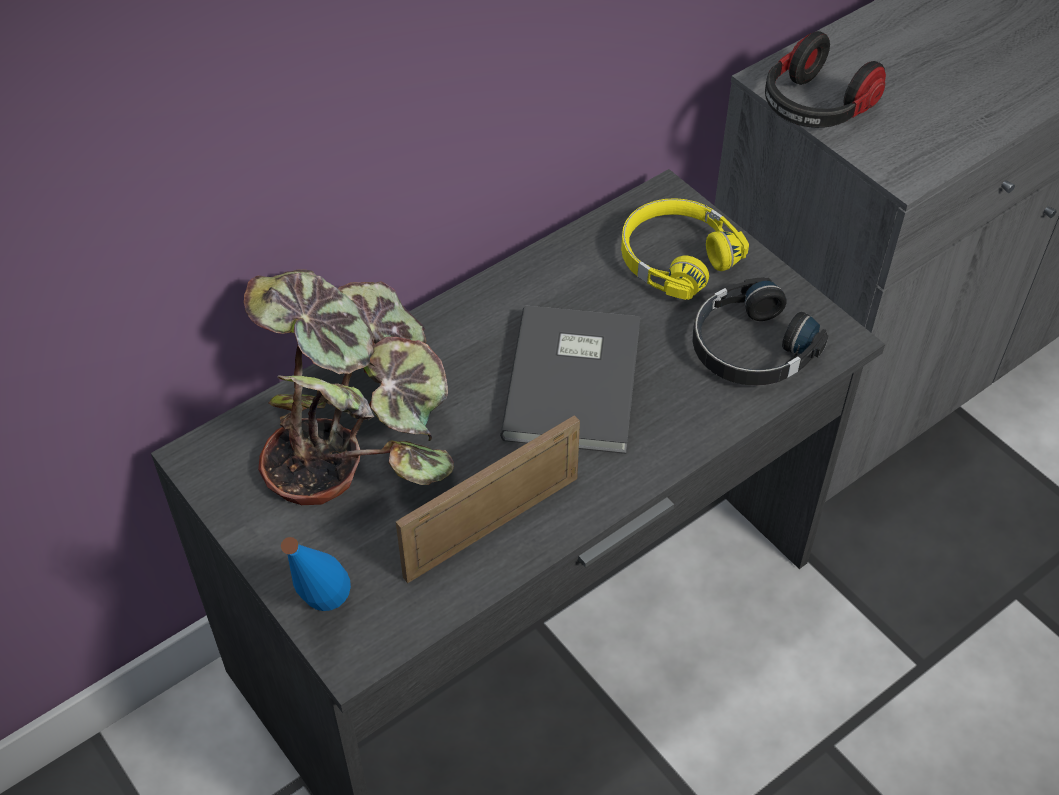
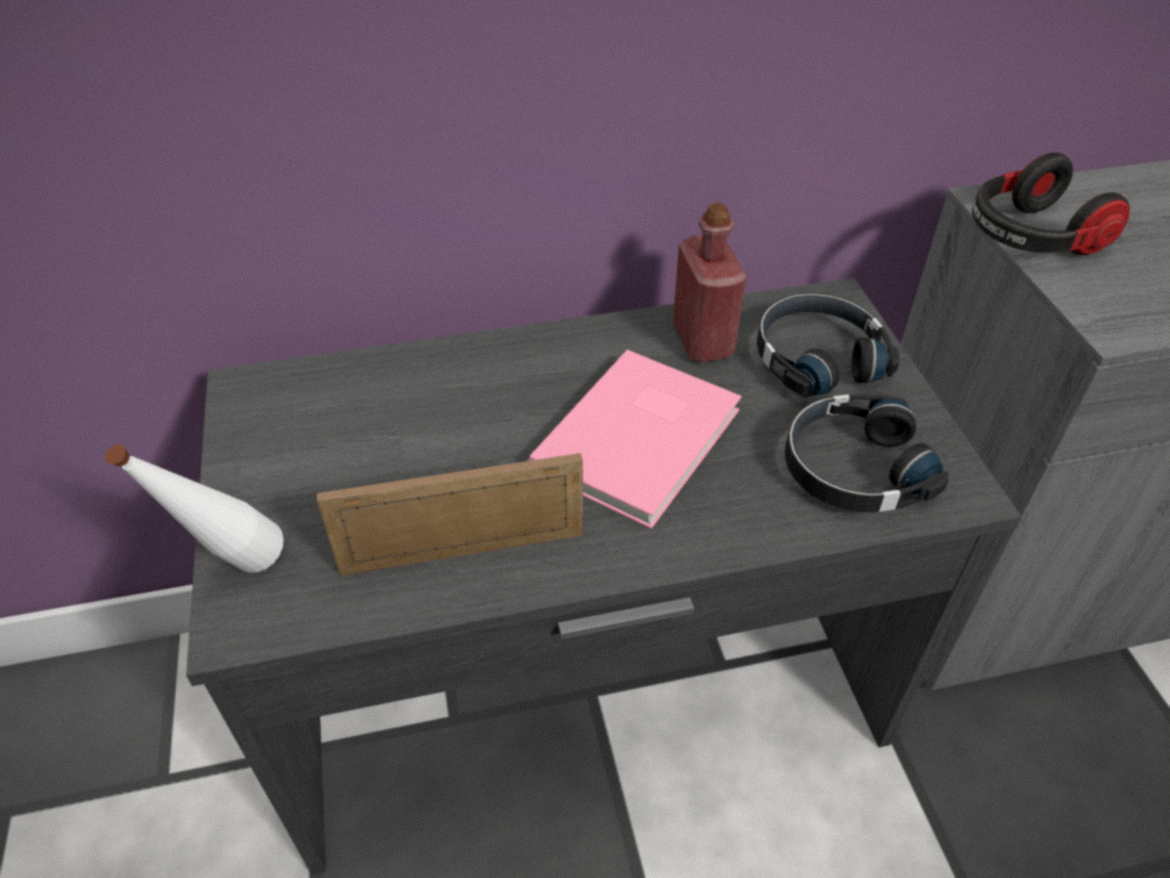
camera: 25 degrees right, 5 degrees down
(322, 617) = (236, 576): blue bottle -> white bottle
(358, 426) = (401, 409): potted plant -> none
(575, 273) = (702, 340): none -> red bottle
(577, 381) = (643, 439): grey book -> pink book
(675, 257) = (816, 357): yellow headphones -> black headphones

